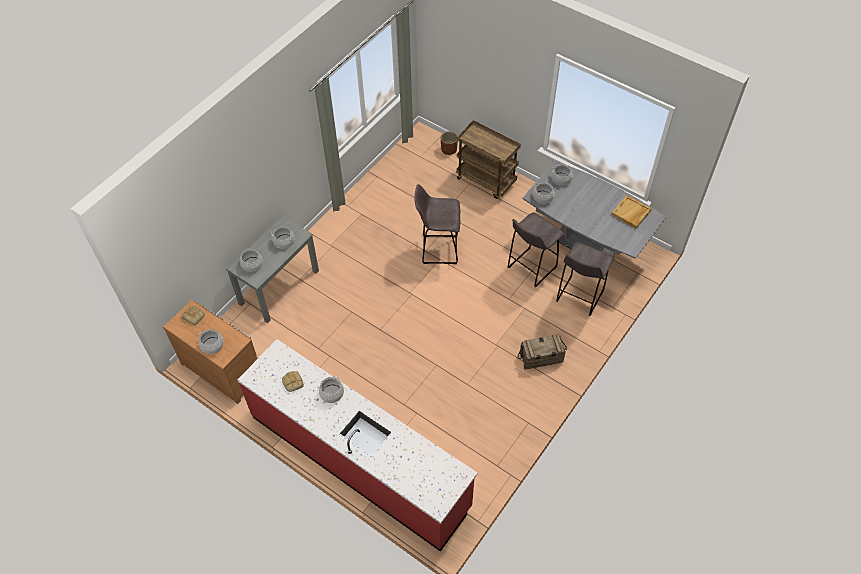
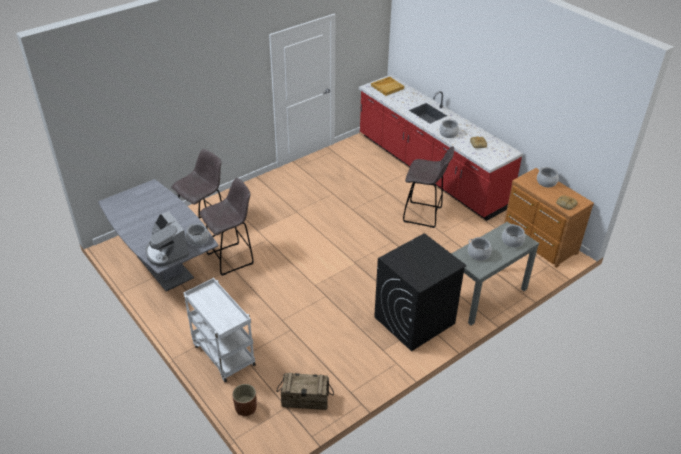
camera: 165 degrees left, 15 degrees down
(340, 245) = (414, 320): none -> black washing machine
(438, 249) = (312, 294): grey stool -> grey stool (424, 215)
(486, 180) = (222, 354): brown cart -> white cart
(541, 358) = (265, 197): crate -> crate (305, 399)
(561, 179) = (166, 252): cooking pot -> coffee machine
(631, 213) = (126, 210): beige tray -> beige tray (387, 87)

